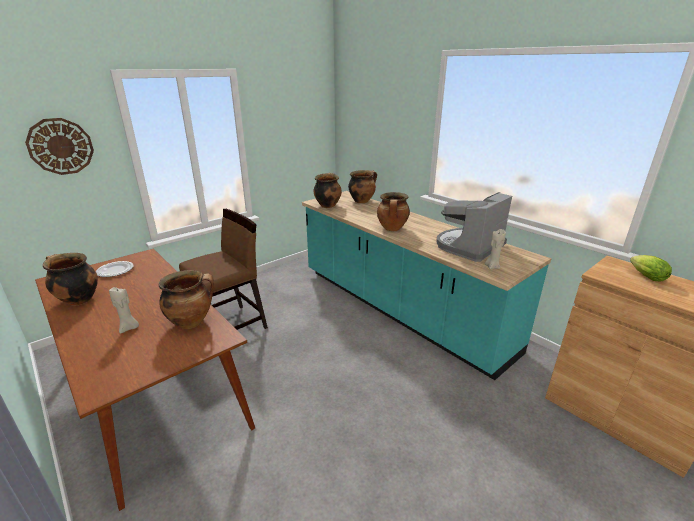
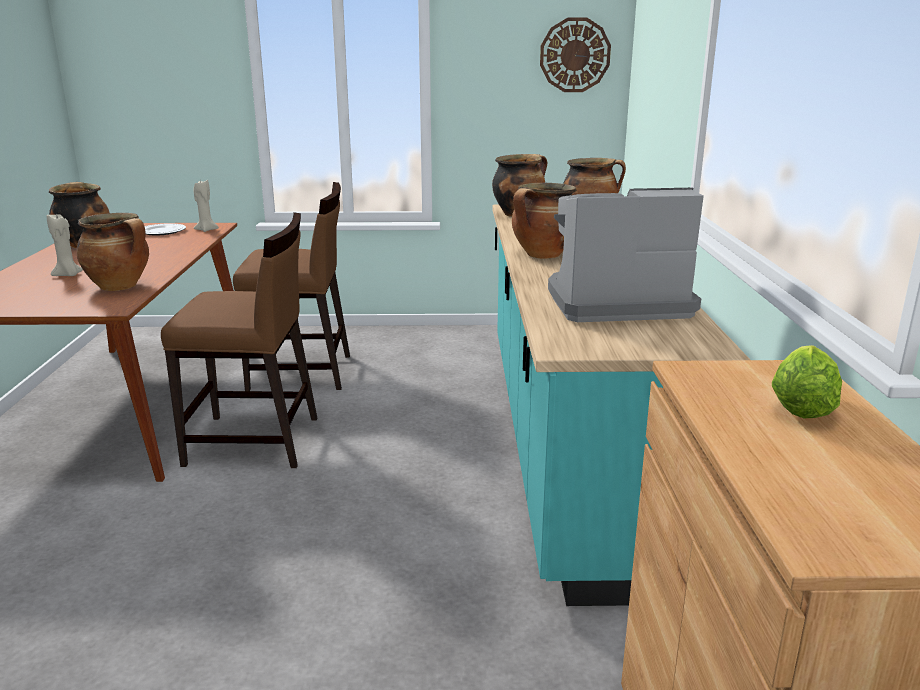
camera: 40 degrees right, 5 degrees down
(60, 146) = (171, 67): wall clock -> wall clock (575, 55)
(268, 378) = (254, 441): none -> brown chair
(492, 266) = (581, 333): beige candle -> beige candle (206, 230)

